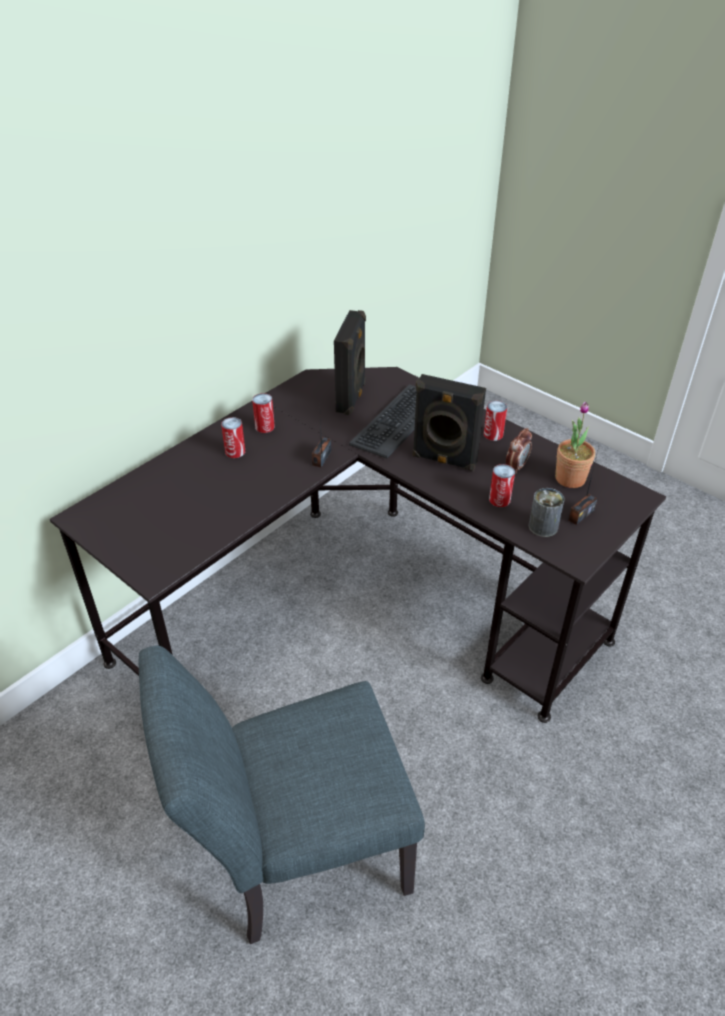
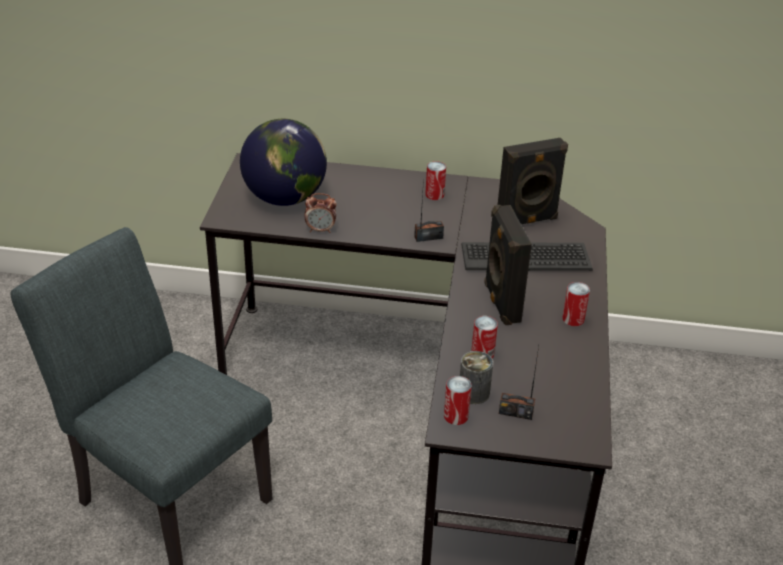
camera: 55 degrees right, 5 degrees down
(168, 518) = (285, 198): none -> globe
(235, 451) = (388, 194): can -> can (456, 416)
(516, 466) = (542, 349): alarm clock -> alarm clock (320, 230)
(570, 478) = (563, 389): potted plant -> none

